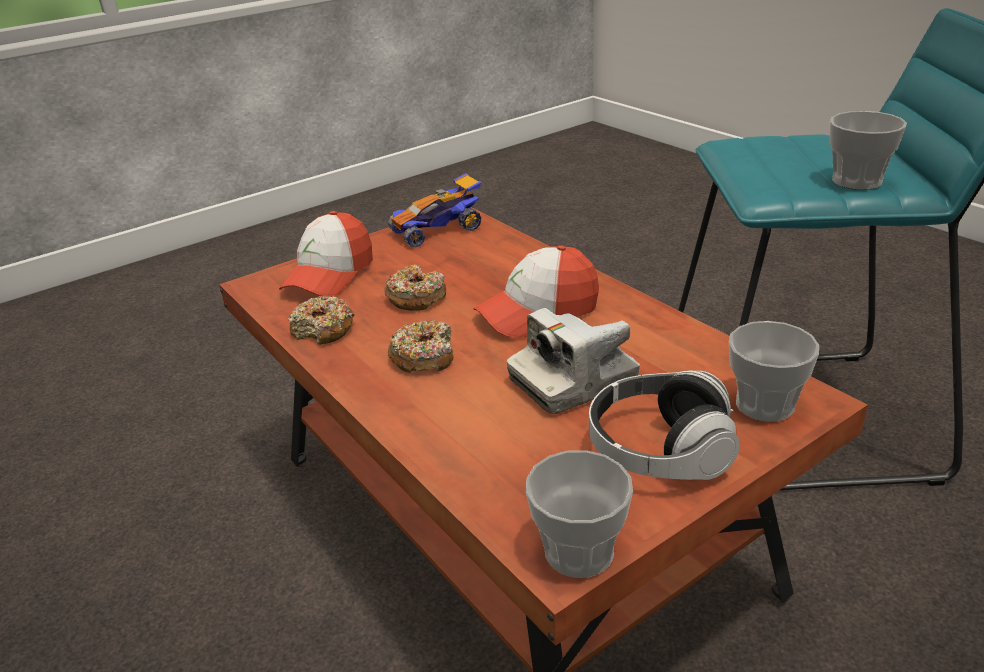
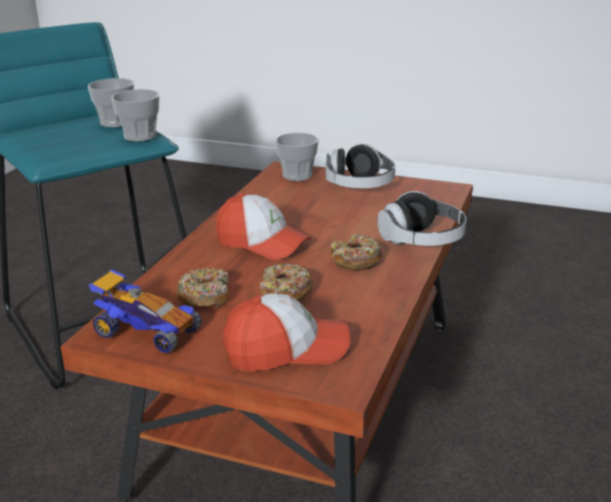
camera: 125 degrees left, 5 degrees down
(323, 330) = (369, 310): donut -> donut (205, 296)
(409, 426) = (422, 241): none -> headphones
(573, 380) = (327, 215): camera -> none
(579, 551) = (439, 187): cup -> cup (140, 136)

